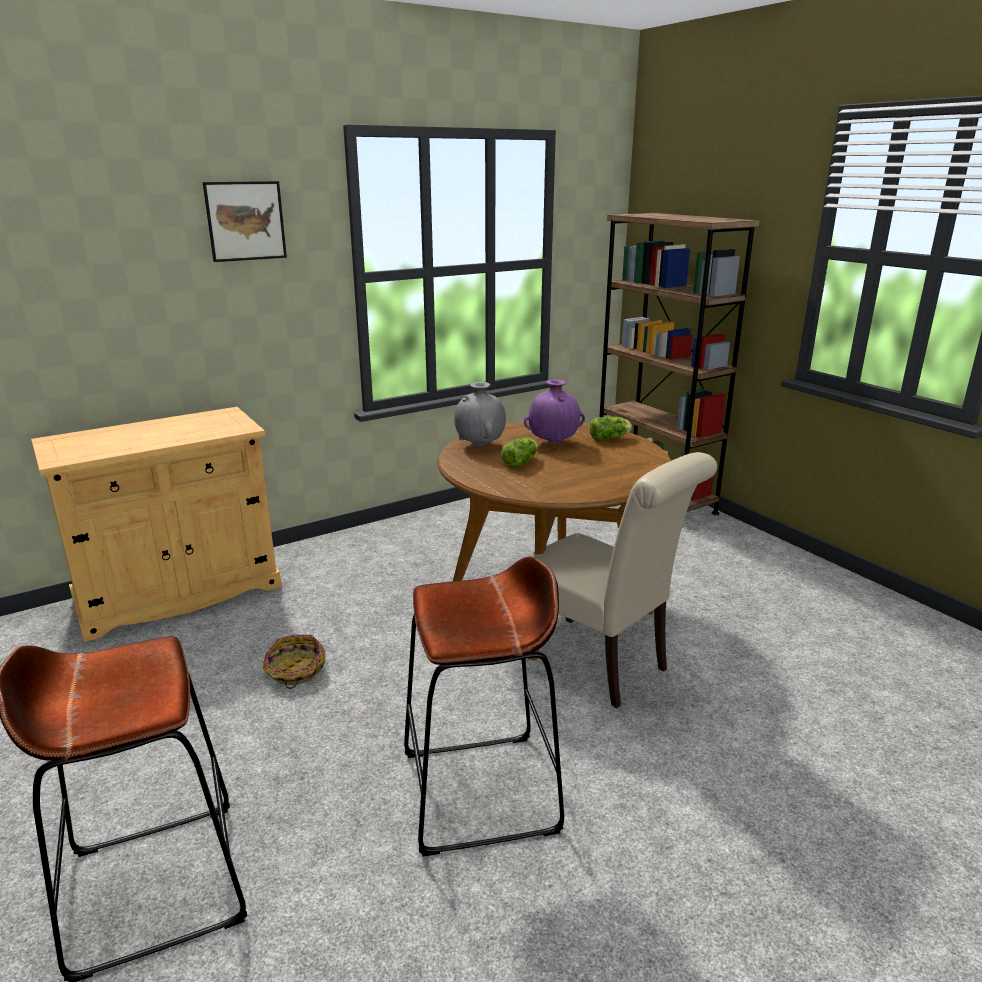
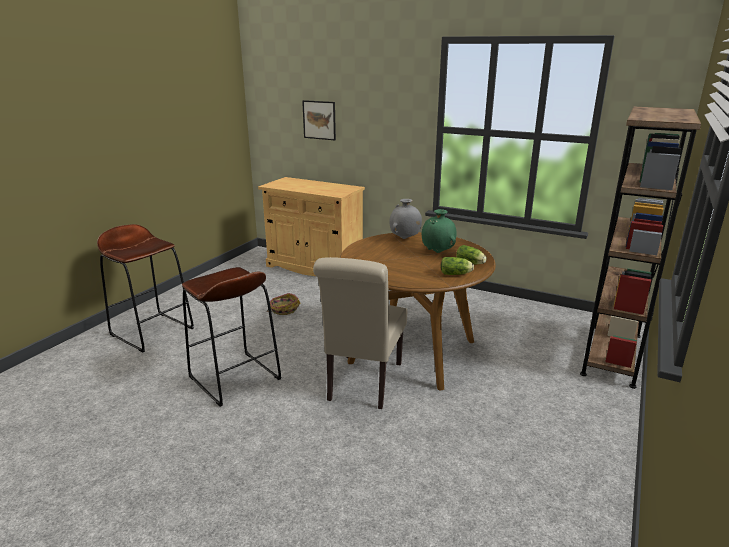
camera: 60 degrees right, 0 degrees up
(245, 221) = (381, 90): picture -> picture (319, 120)
(521, 462) = (394, 251): lettuce -> lettuce (456, 274)
(554, 443) = (438, 252): purple vase -> green vase

